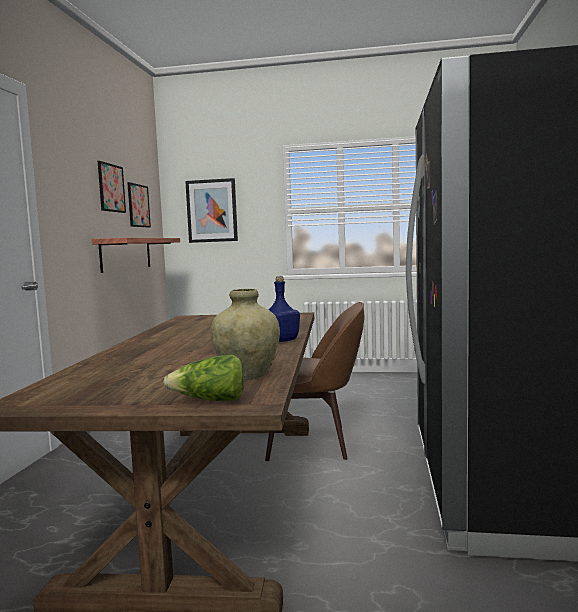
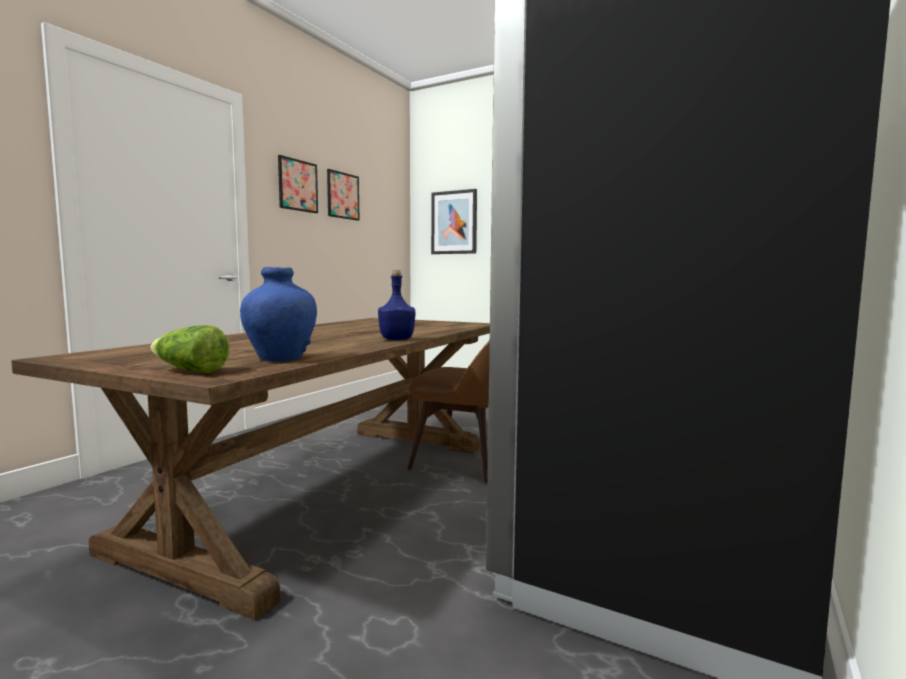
camera: 20 degrees right, 0 degrees up
(126, 254) = (357, 260): shelf -> none
(138, 205) = (378, 215): picture -> picture (298, 185)
(247, 375) = (280, 358): beige vase -> blue vase

